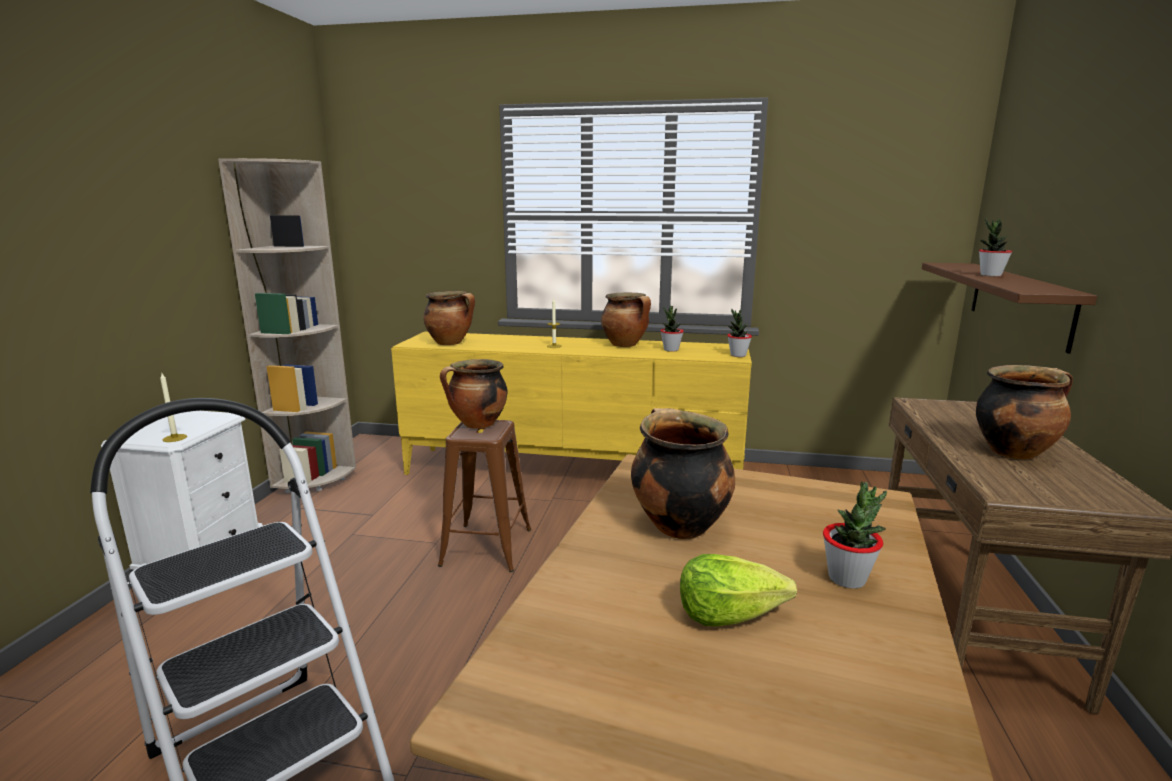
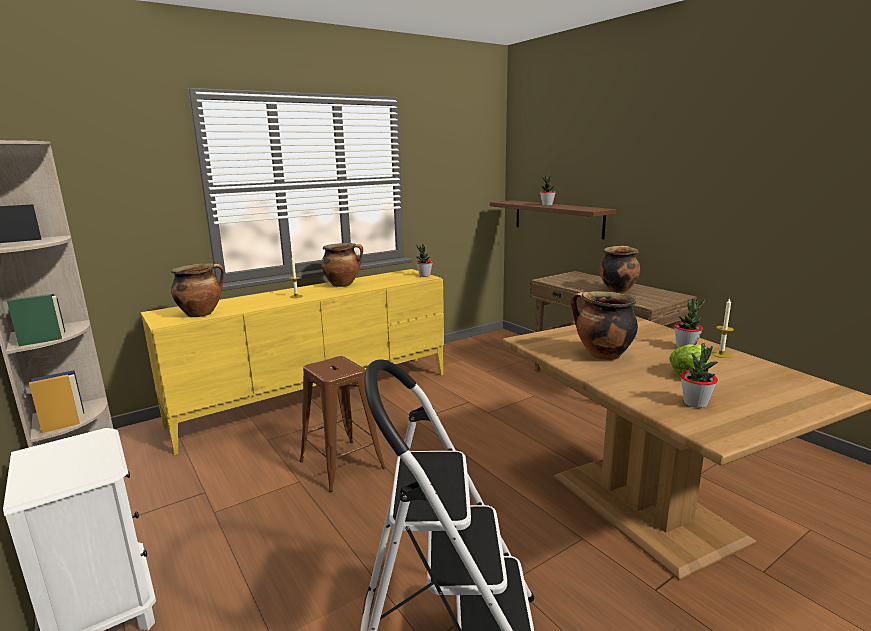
camera: 45 degrees left, 0 degrees up
(175, 438) = (99, 468): candle -> candle (721, 354)
(477, 425) = (325, 365): cooking pot -> none
(671, 350) = (379, 281): potted plant -> potted plant (695, 403)

